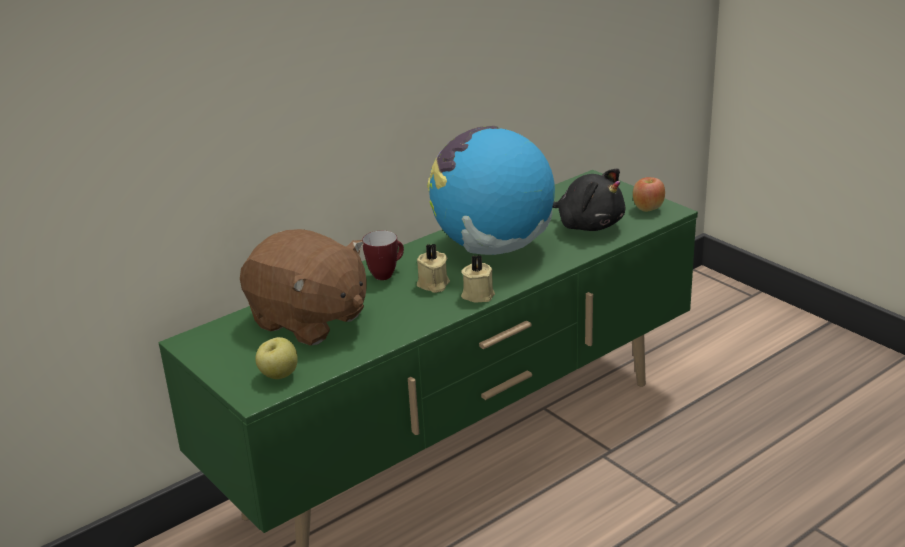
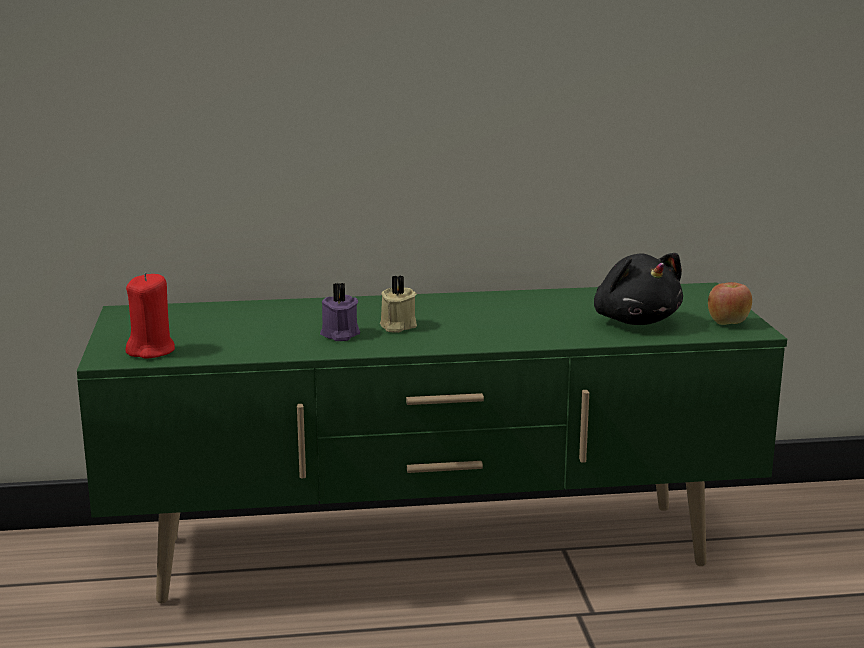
camera: 30 degrees right, 10 degrees down
(279, 375) = (151, 351): apple -> red candle
(309, 320) = (243, 322): brown plush toy -> none
(386, 274) = (367, 309): mug -> none
(403, 308) = (339, 335): none -> purple candle
(477, 294) = (427, 343): beige candle -> none
(493, 248) = (503, 314): globe -> none

